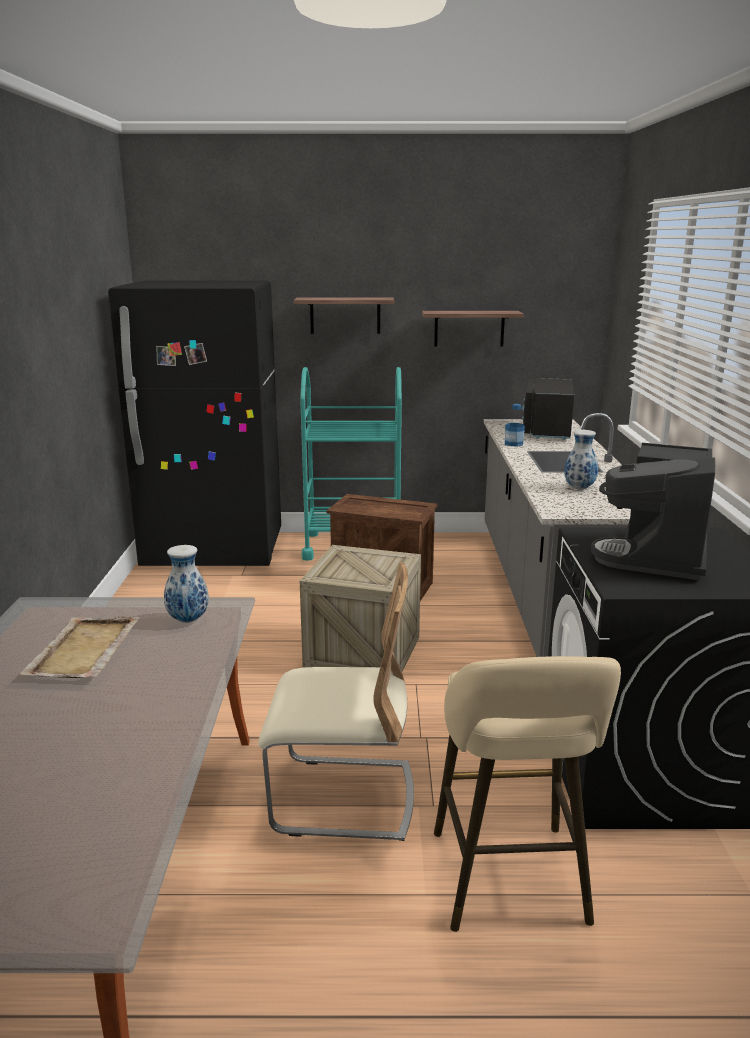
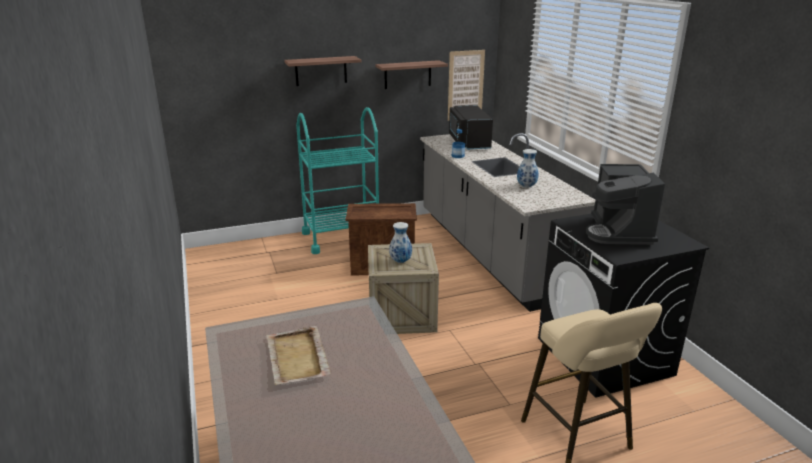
camera: 20 degrees left, 5 degrees up
(188, 620) = (346, 321): vase -> vase (400, 261)
(214, 552) = (242, 258): black fridge -> none
(343, 798) = (455, 413): beige chair -> none
(558, 350) = (465, 85): none -> picture

